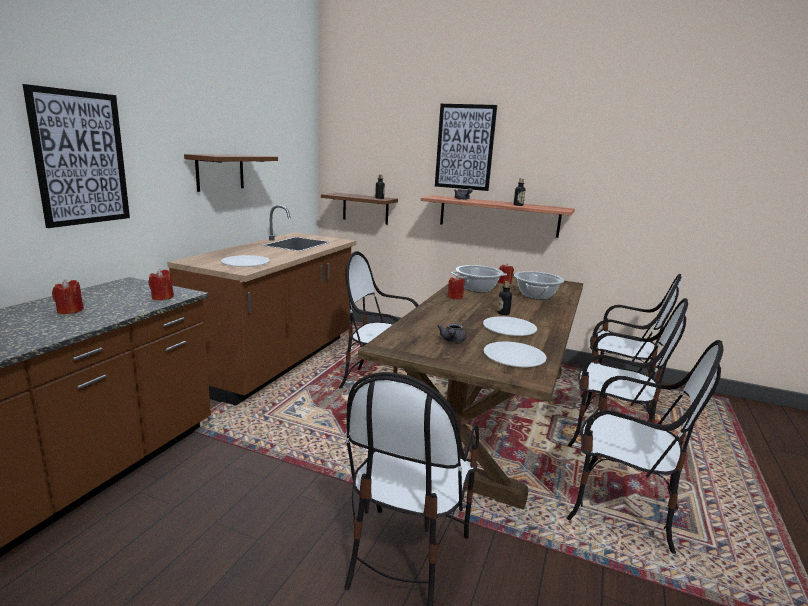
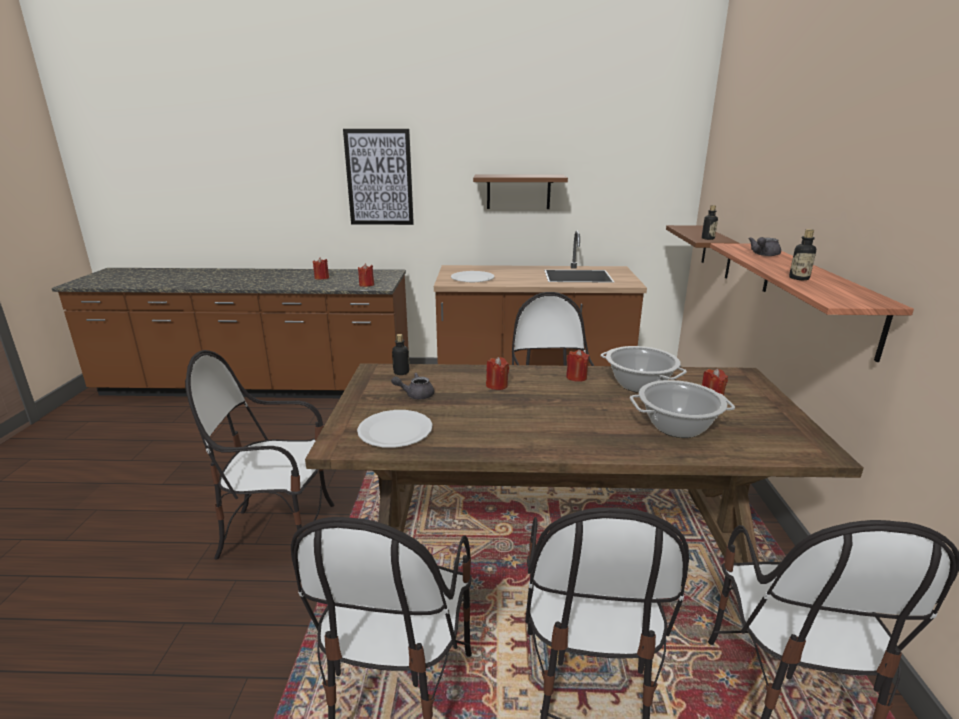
camera: 70 degrees right, 5 degrees up
(453, 316) = (497, 385): none -> red candle
(465, 147) = (805, 167): picture -> none
(503, 313) = (549, 411): bottle -> bottle (401, 372)
(509, 328) = (492, 420): white plate -> none

